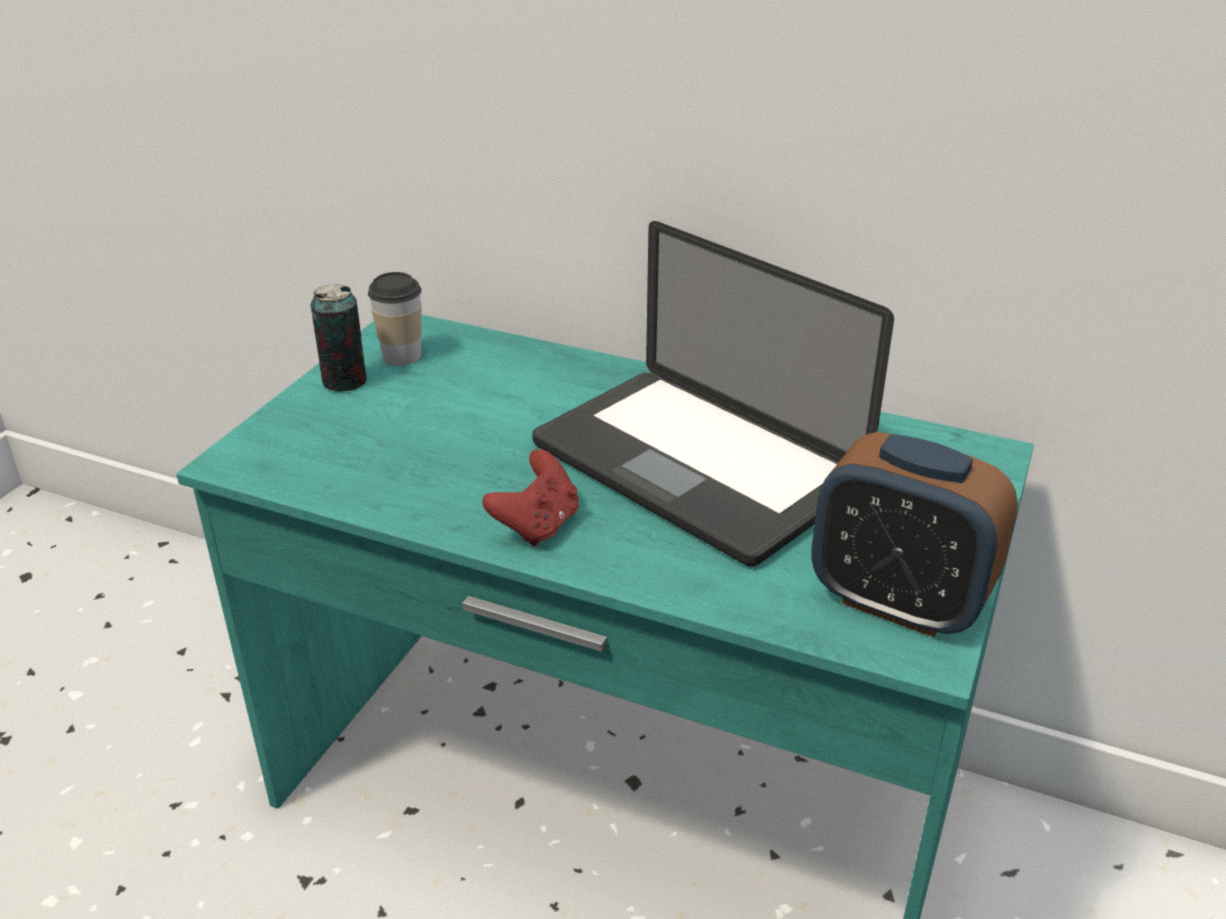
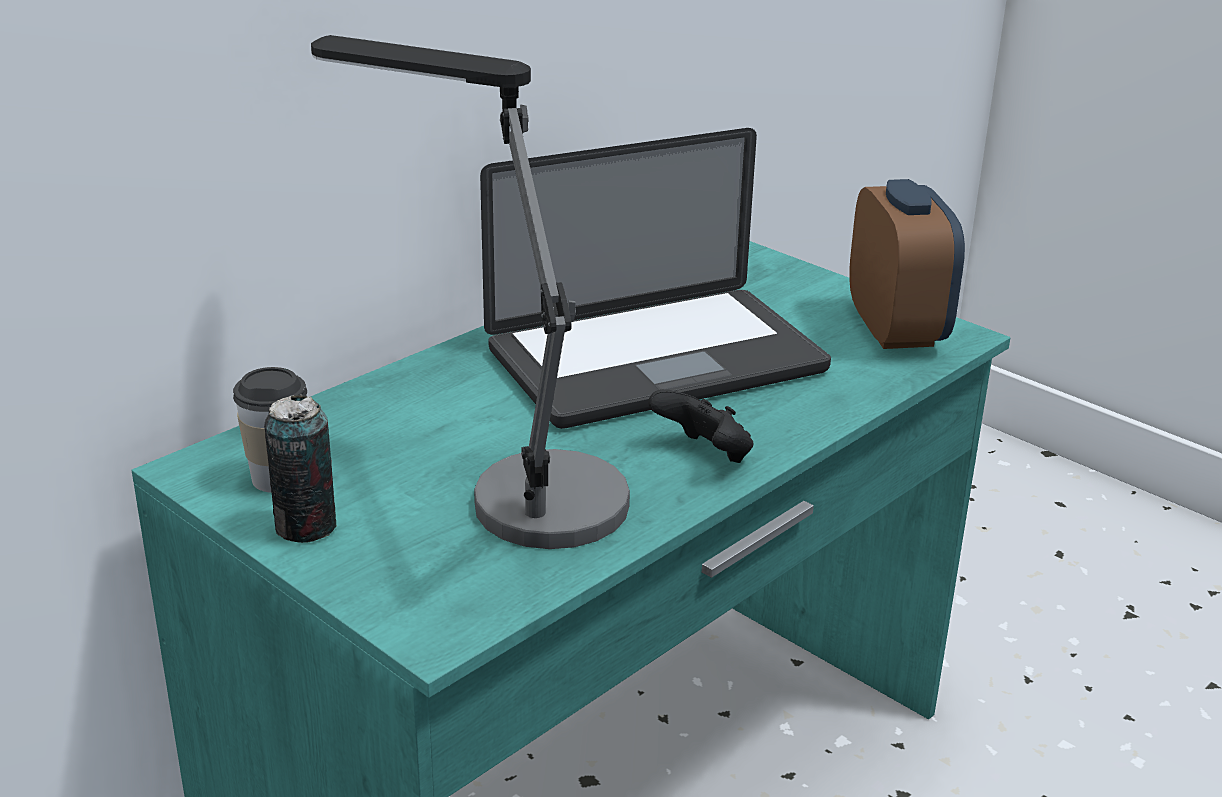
camera: 70 degrees left, 5 degrees down
(432, 446) = (512, 489): none -> table lamp
(537, 525) = (704, 455): red game controller -> black game controller
(898, 602) = (896, 330): alarm clock -> alarm clock turned 60 degrees counterclockwise

